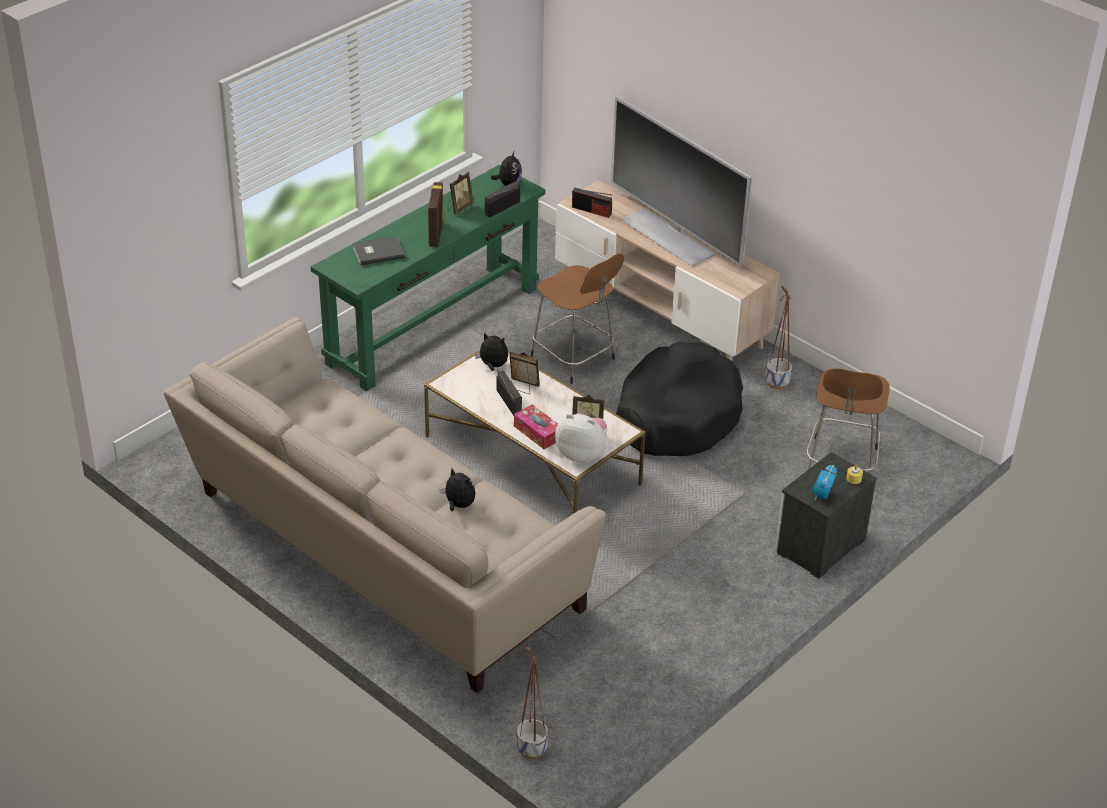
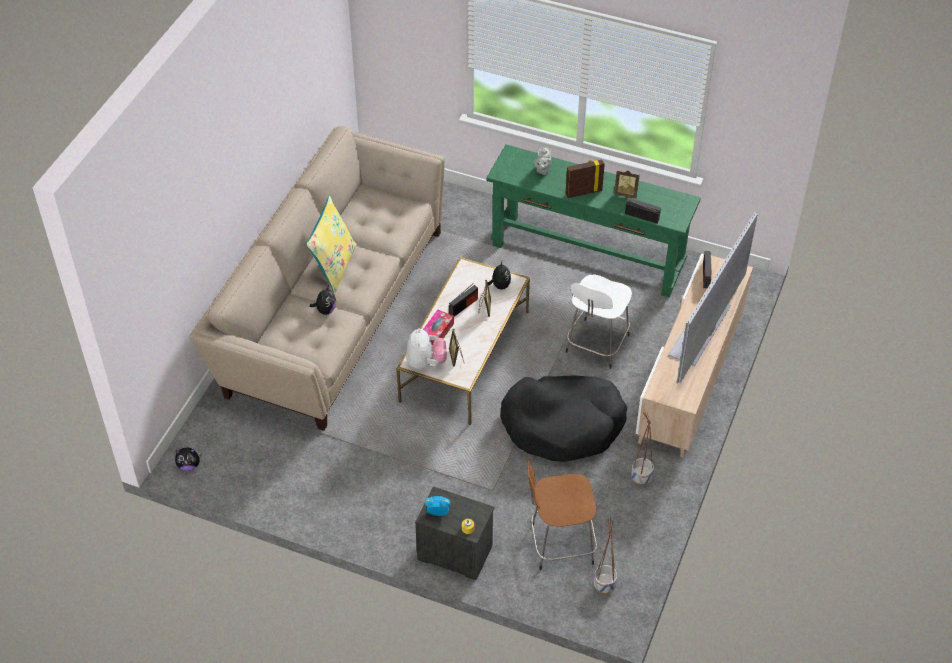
camera: 70 degrees right, 10 degrees up
(377, 252) = (542, 170): grey book -> grey teapot
(385, 480) = (334, 266): none -> yellow pillow
(508, 184) = (676, 210): plush toy -> plush toy (189, 465)
(531, 749) = (184, 440): planter -> planter (604, 585)
(574, 359) = (596, 345): brown stool -> white stool

